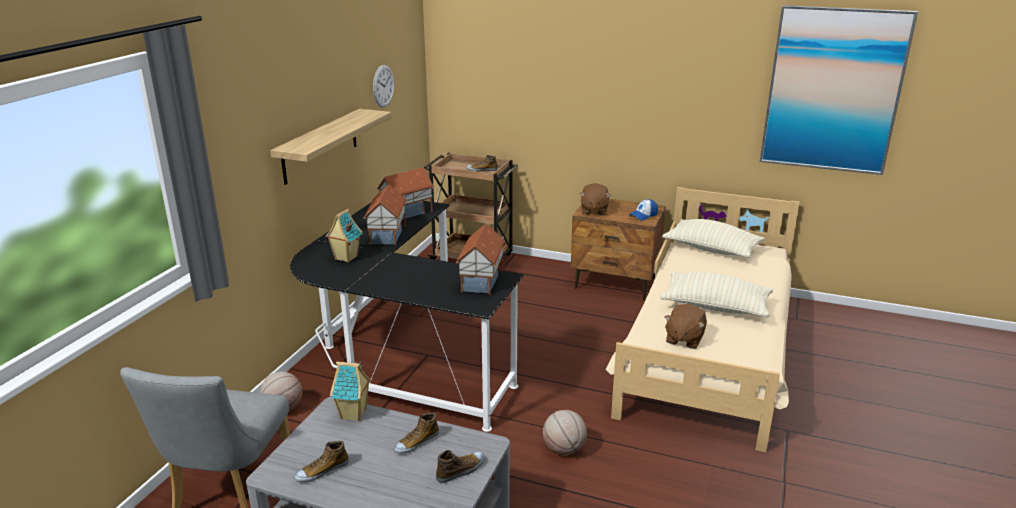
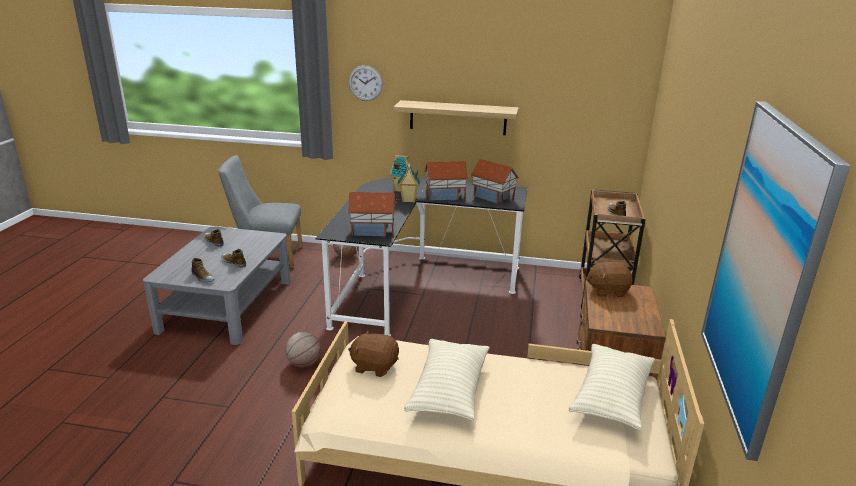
camera: 80 degrees right, 0 degrees up
(354, 414) = (266, 242): toy house -> toy house (408, 200)
(383, 86) = (562, 100): wall clock -> wall clock (365, 83)
(643, 215) = (617, 320): cap -> none

